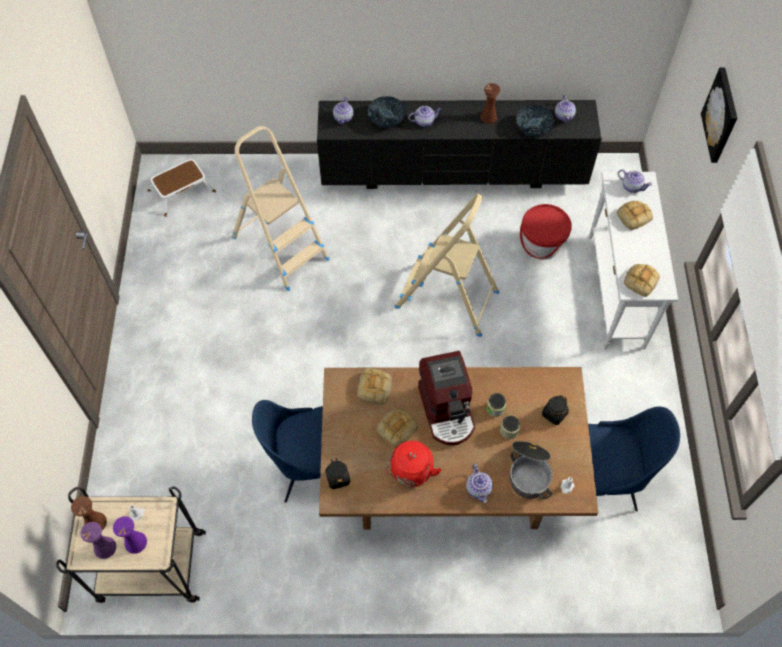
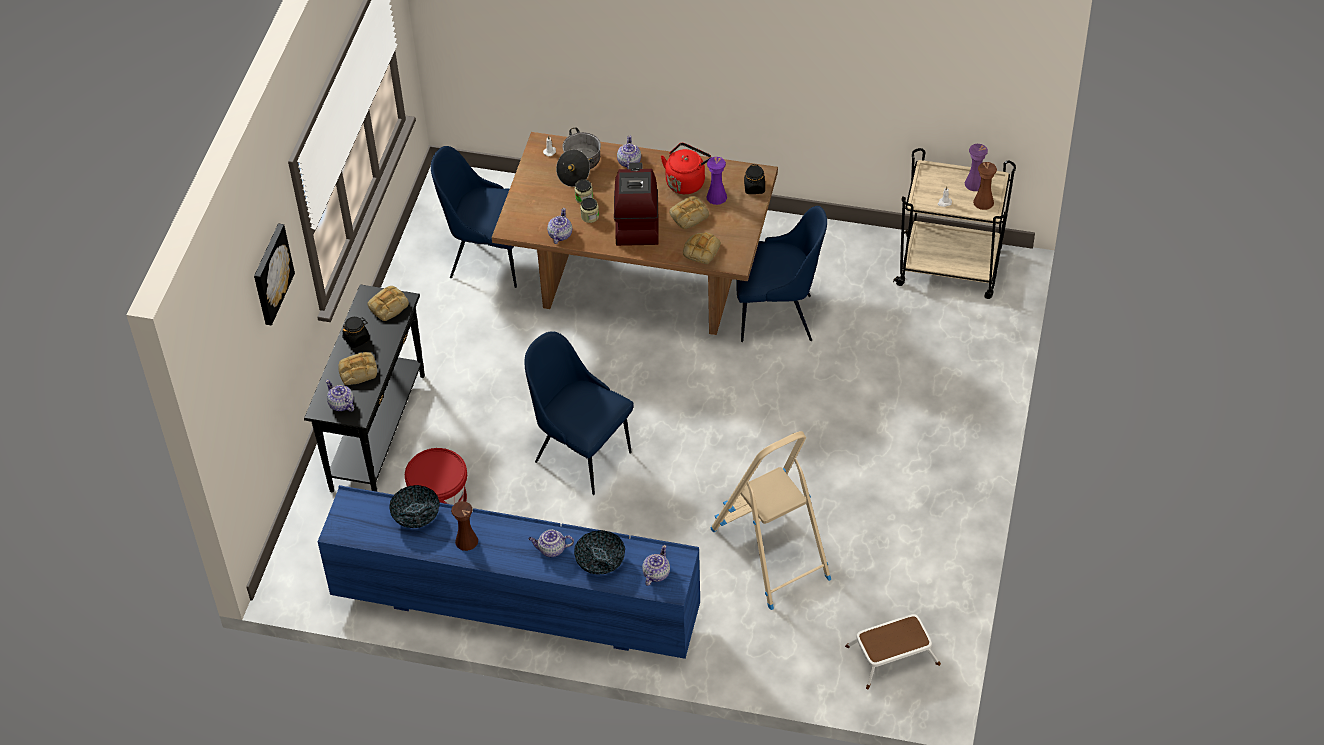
camera: 165 degrees left, 10 degrees down
(135, 542) = (946, 183): purple vase -> purple vase (716, 197)
(445, 299) = (582, 457): beige step ladder -> blue chair
(453, 175) = (516, 611): black cabinet -> blue cabinet
(554, 414) = (536, 204): black jar -> black jar (356, 339)
(564, 115) = (369, 526): teapot -> teapot (560, 235)
(617, 291) = (377, 431): white console table -> black console table

